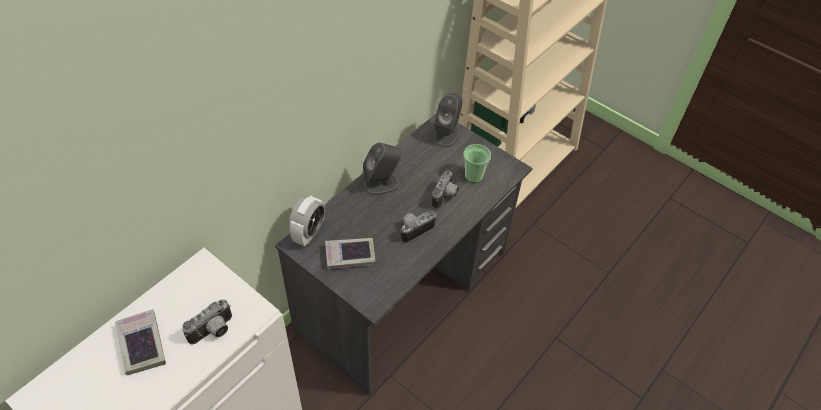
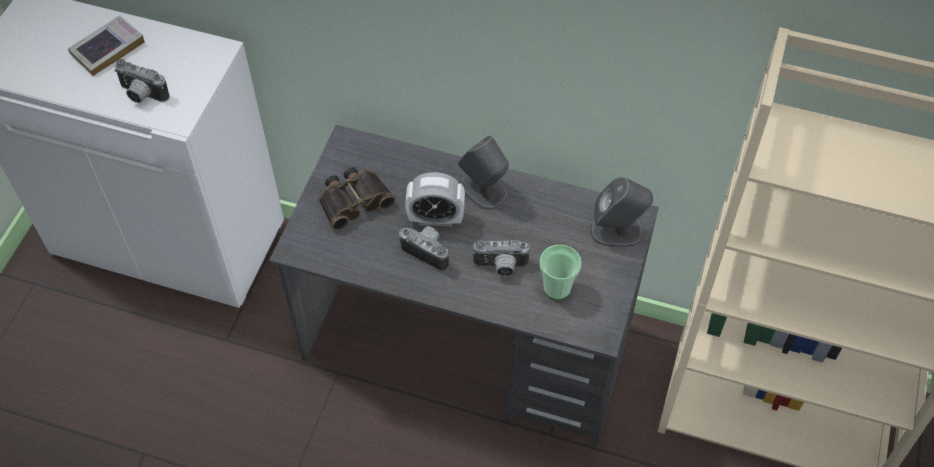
camera: 70 degrees right, 5 degrees up
(309, 233) = (368, 148): alarm clock -> alarm clock (436, 218)
(350, 256) = (354, 200): book -> binoculars

